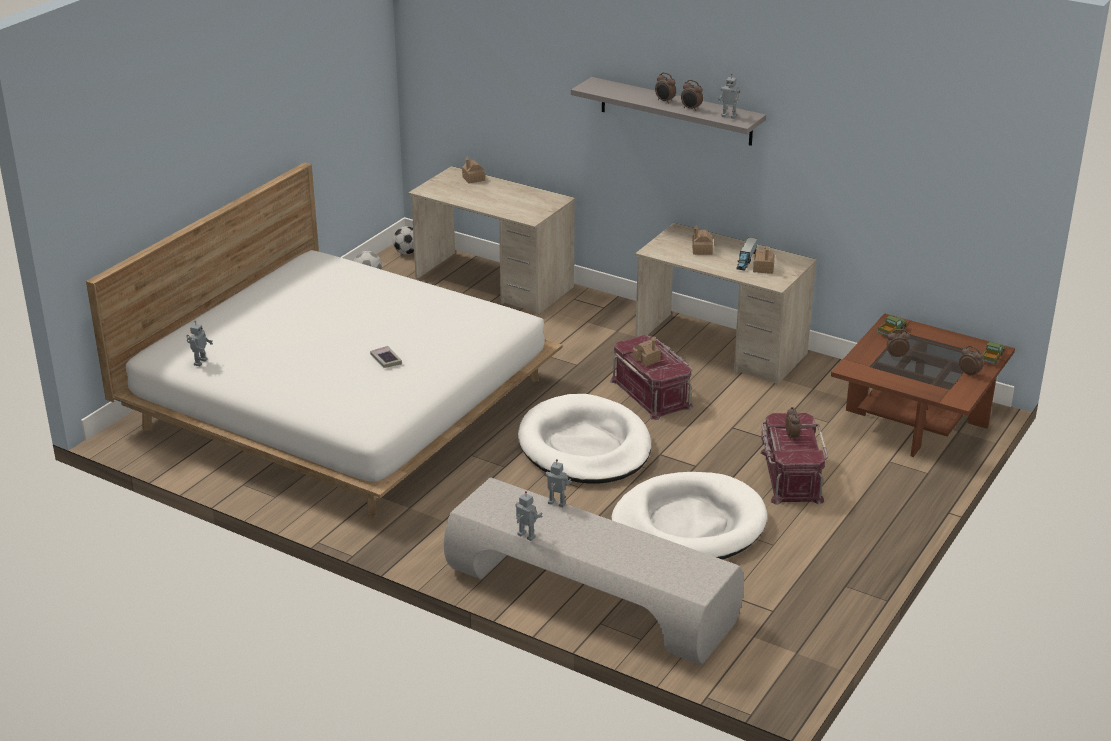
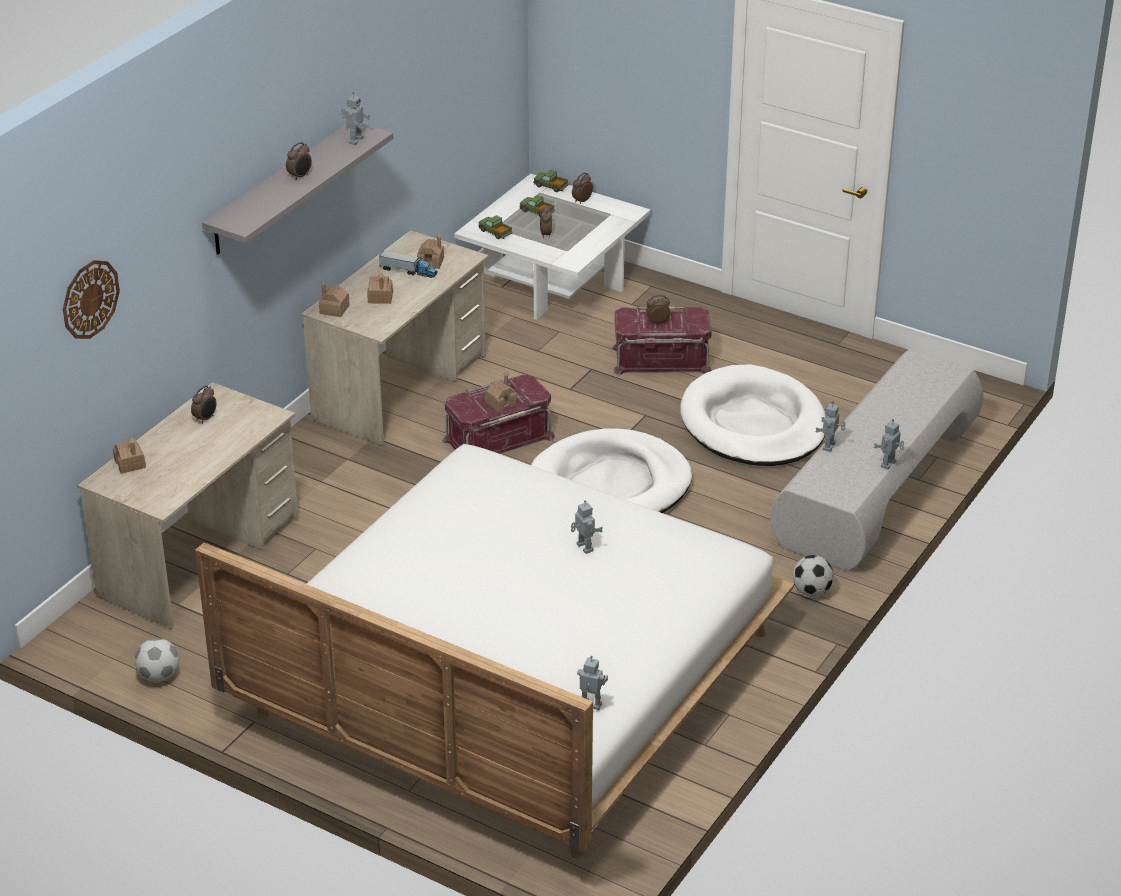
camera: 90 degrees left, 5 degrees up
(386, 360) = (583, 548): book -> toy robot
(406, 253) = (83, 642): football -> football (811, 592)
(486, 54) = (90, 299): none -> wall clock
(680, 234) = (334, 309): none -> toy house
(691, 109) = (328, 161): alarm clock -> alarm clock (205, 418)
(916, 419) = (553, 282): brown coffee table -> white coffee table
(938, 351) = (537, 212): none -> toy truck

